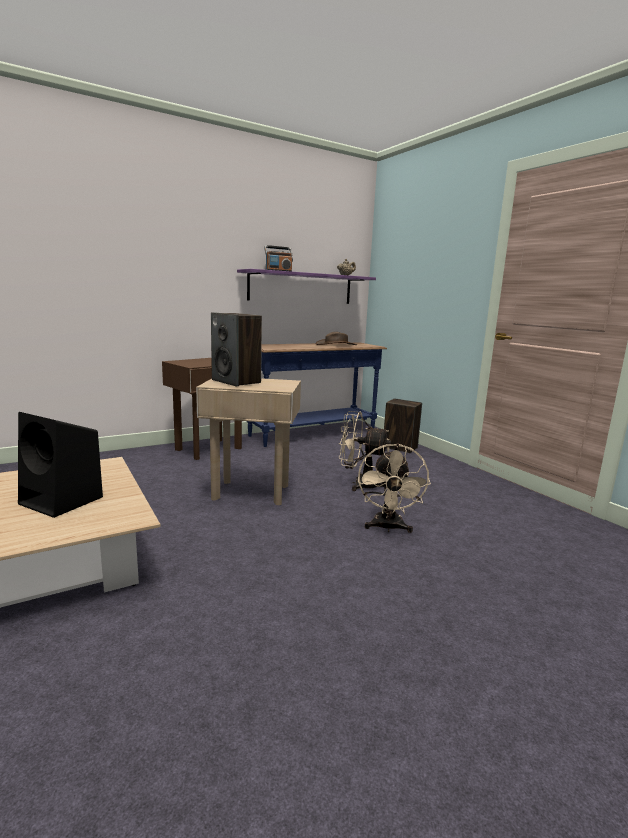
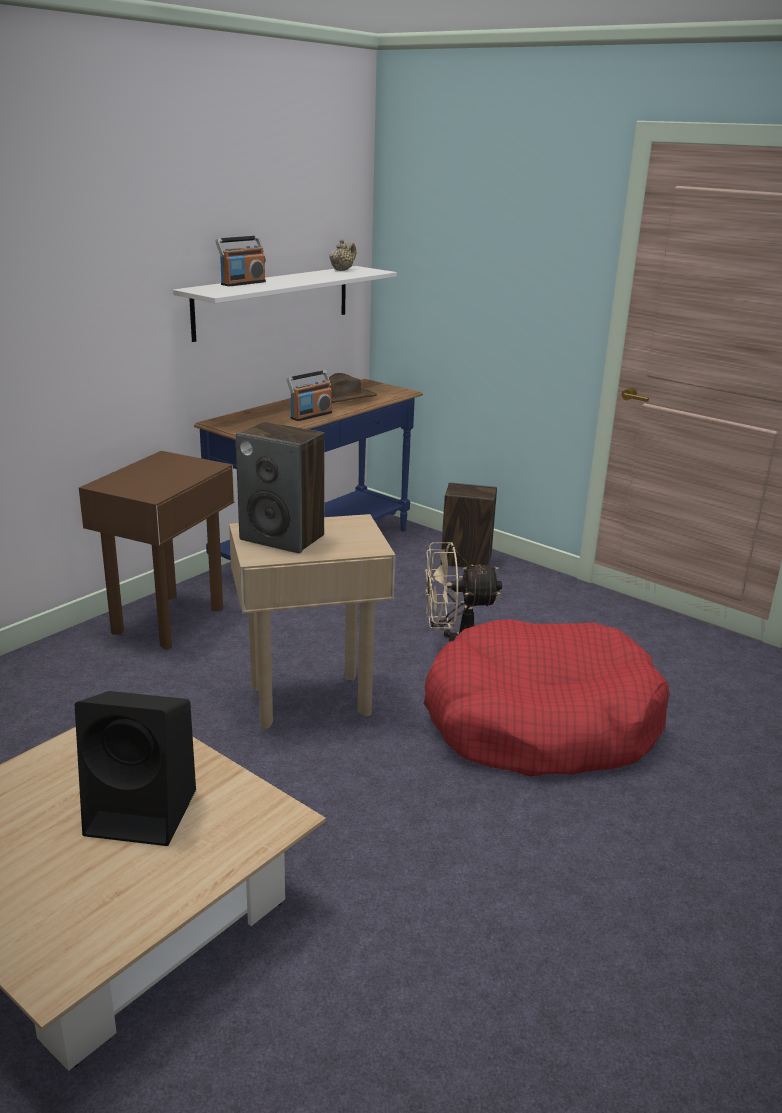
camera: 20 degrees left, 10 degrees up
(301, 288) = (273, 301): purple shelf -> white shelf
(309, 347) = (310, 415): none -> radio
(388, 528) = (540, 722): beige fan -> red dog bed

